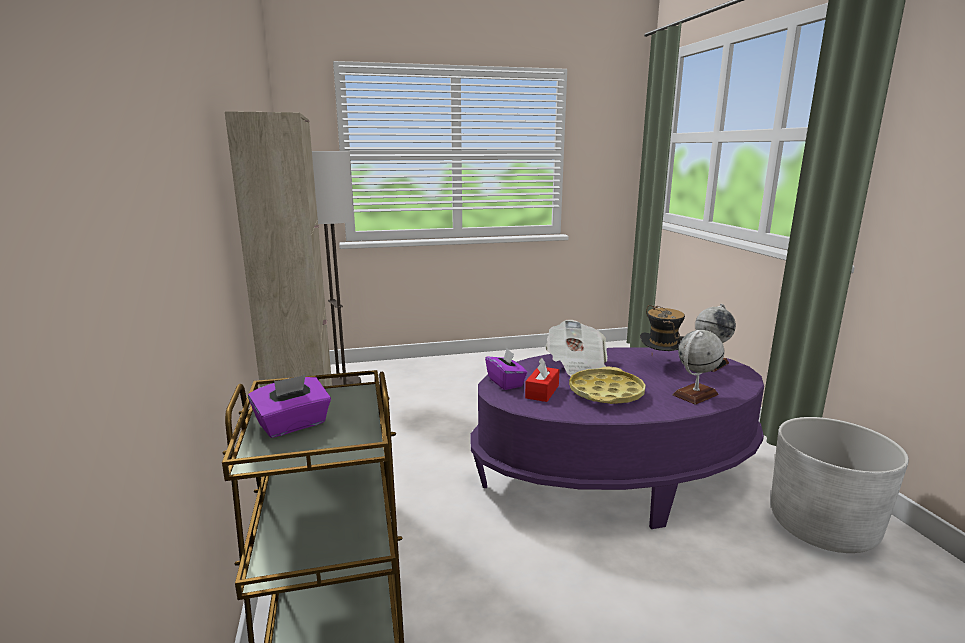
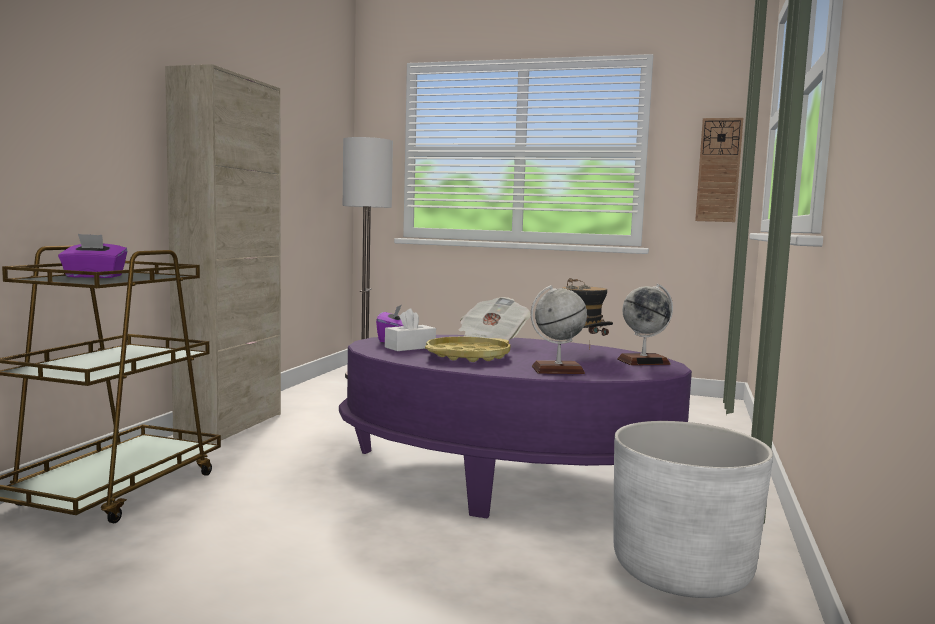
camera: 30 degrees right, 10 degrees down
(542, 392) = (410, 347): red tissue box -> white tissue box
(615, 169) = (718, 170): none -> wall clock

